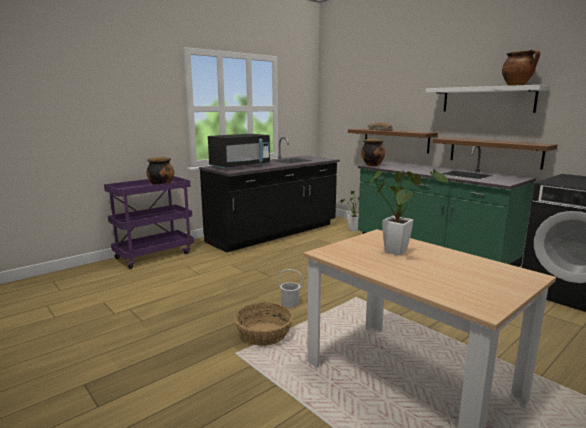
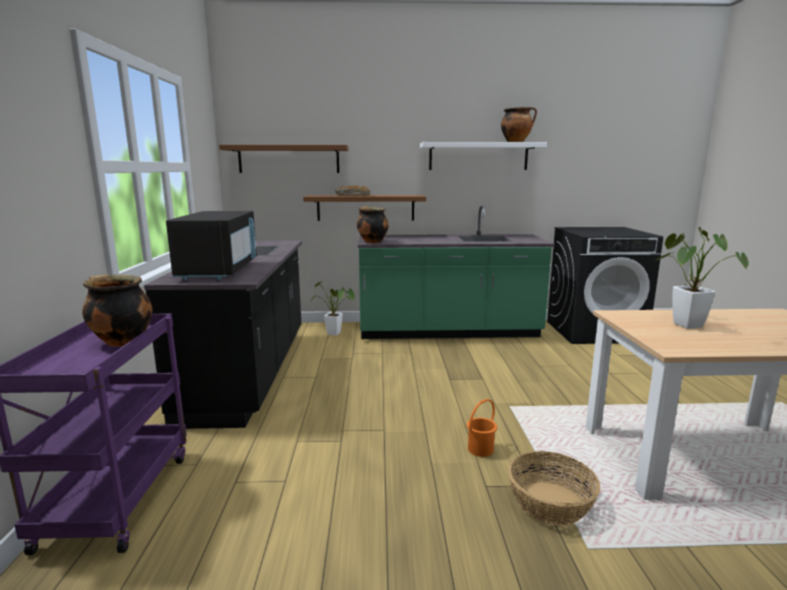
camera: 50 degrees left, 0 degrees up
(290, 303) = (480, 449): white bucket -> orange bucket
(494, 152) = (489, 212): brown shelf -> brown shelf (289, 159)

